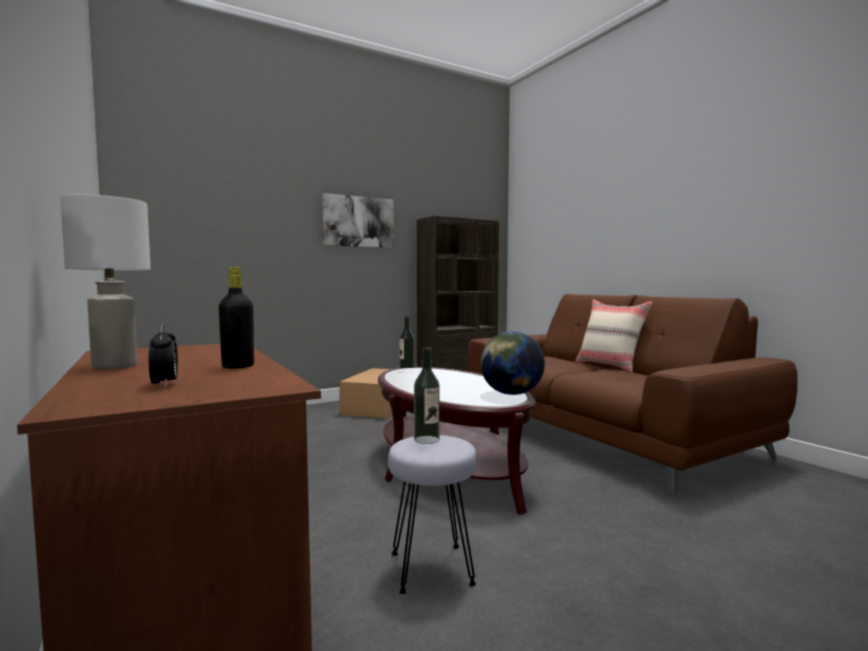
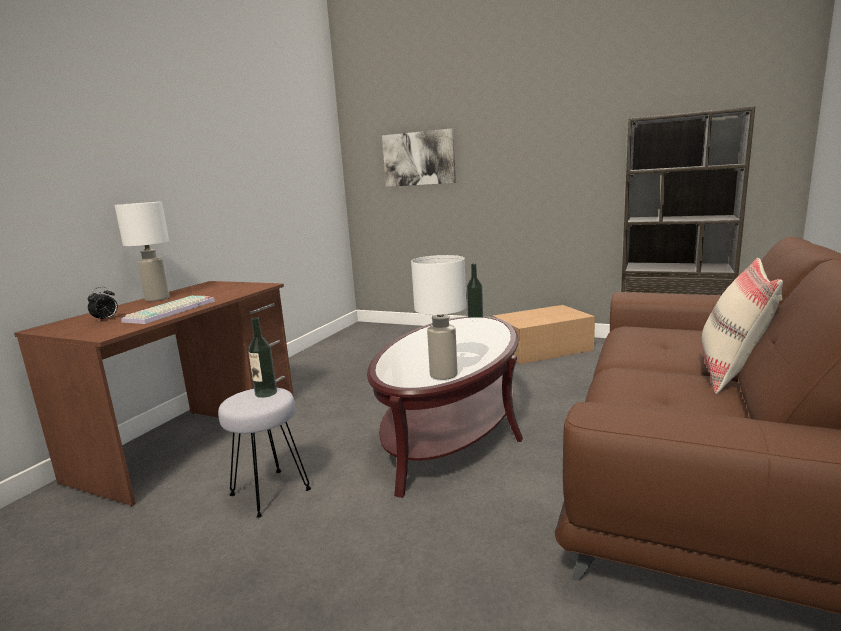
camera: 55 degrees right, 10 degrees up
(238, 366) = (171, 311): black bottle -> keyboard
(358, 221) = (550, 136): picture -> picture (419, 158)
(511, 394) = (443, 375): globe -> white table lamp

